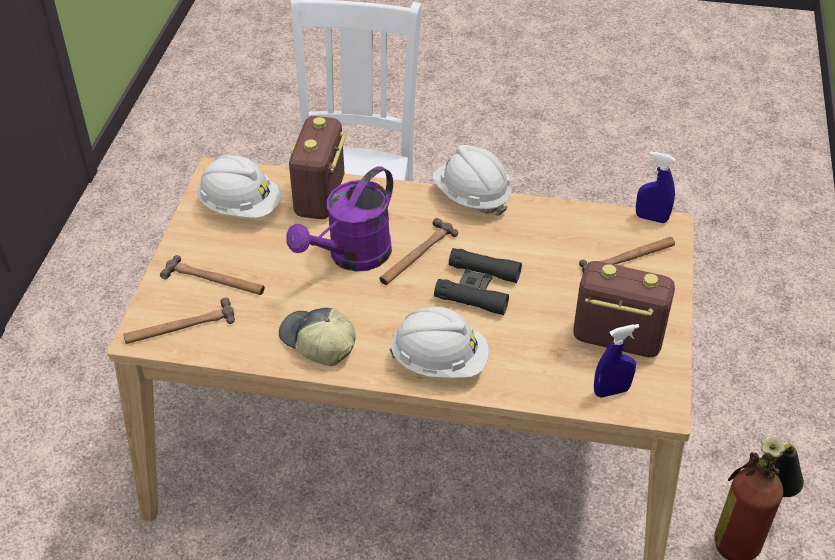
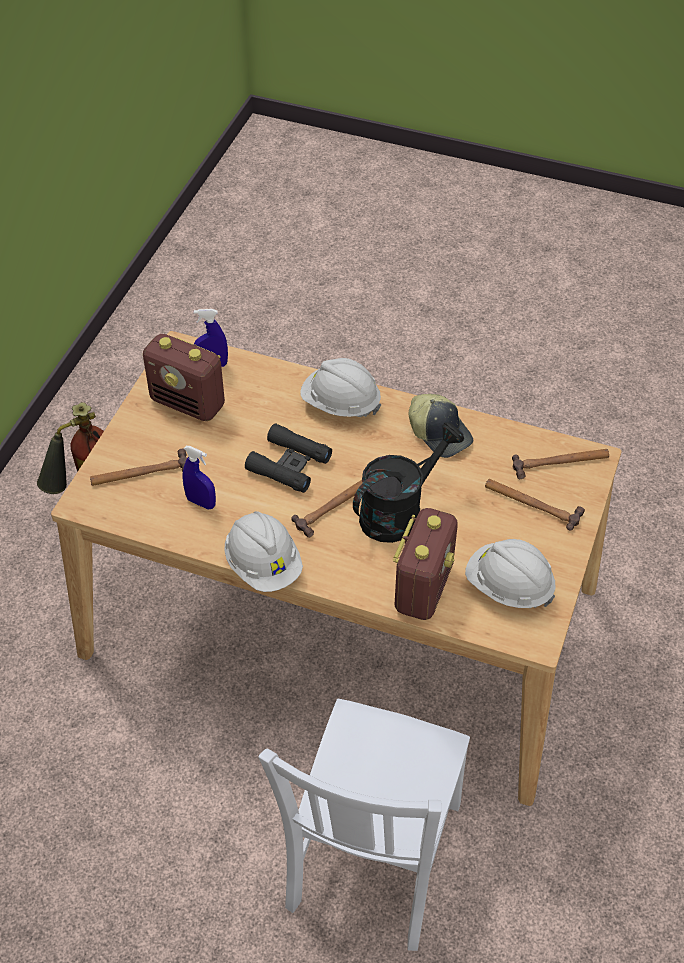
camera: 170 degrees left, 5 degrees up
(352, 257) = (399, 511): purple watering can -> black watering can
(651, 218) = (94, 514): blue spray bottle -> blue spray bottle (201, 502)

